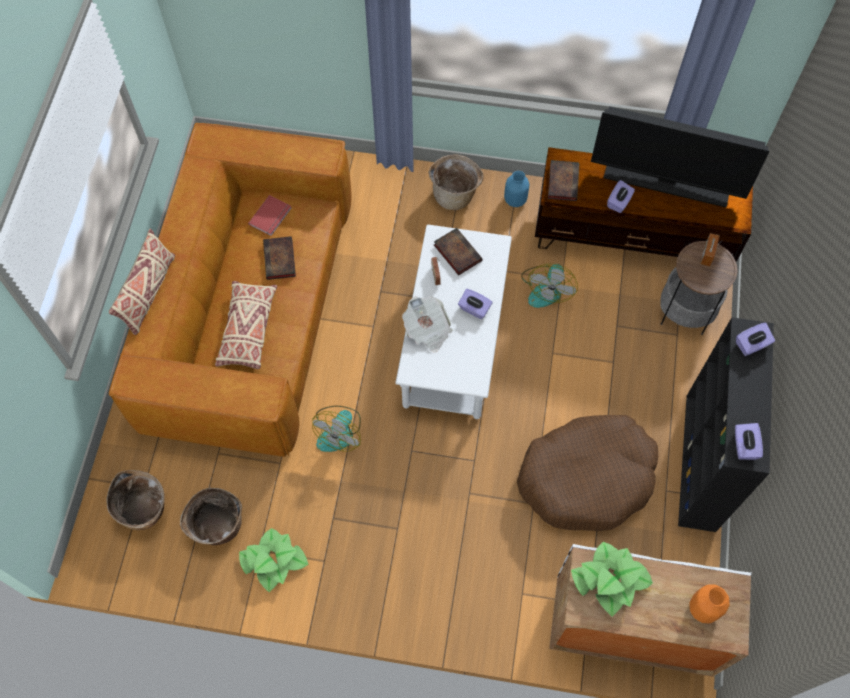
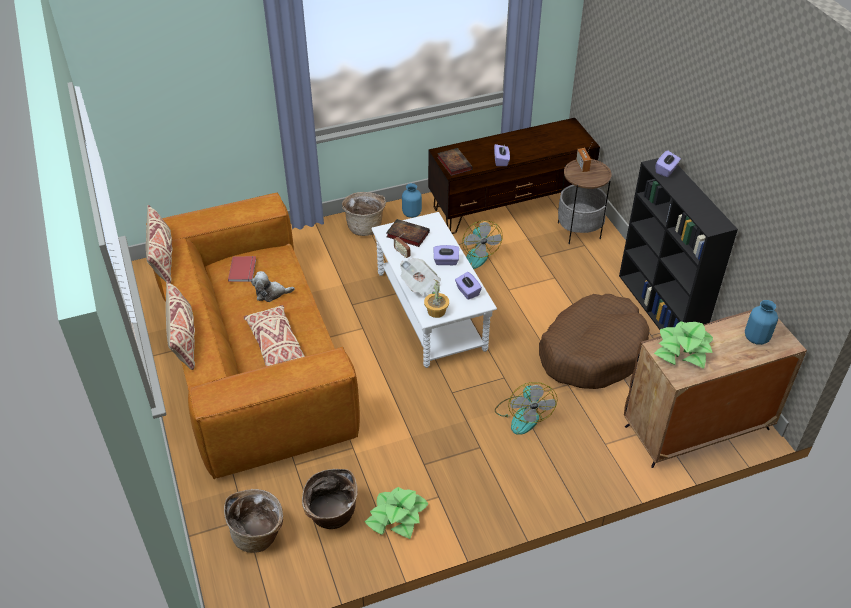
camera: 30 degrees left, 20 degrees down
(184, 179) = (162, 259): none -> beige pillow
(280, 260) = (271, 293): book -> plush toy
(339, 431) = (386, 405): fan -> fan (523, 415)
(422, 369) = (436, 311): none -> potted plant
(629, 628) = (696, 428): white cabinet -> brown cabinet
(666, 183) = (524, 140): television -> none
(703, 609) = (756, 338): orange vase -> blue vase
(744, 446) = (709, 221): purple tissue box -> purple tissue box (467, 292)

